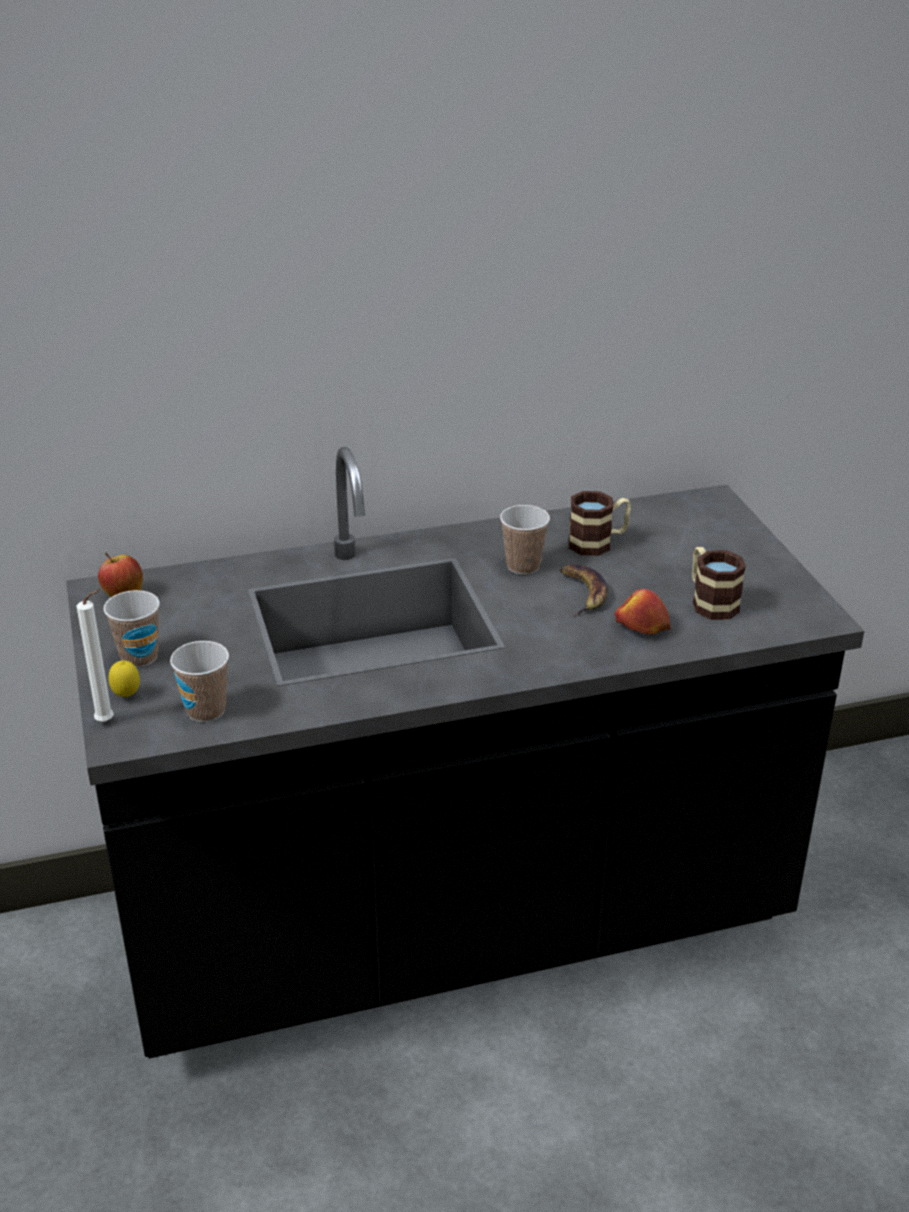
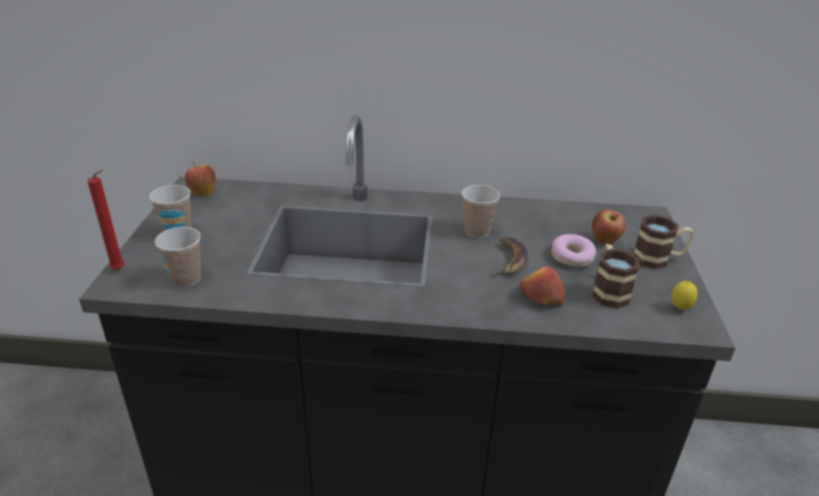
camera: 20 degrees right, 0 degrees up
(108, 721) = (120, 270): white candle -> red candle
(127, 696) = (146, 256): lemon -> lemon (679, 309)
(598, 543) = (543, 227): mug -> mug (658, 259)
(651, 572) = (572, 257): none -> donut
(678, 544) = (605, 241): none -> apple

